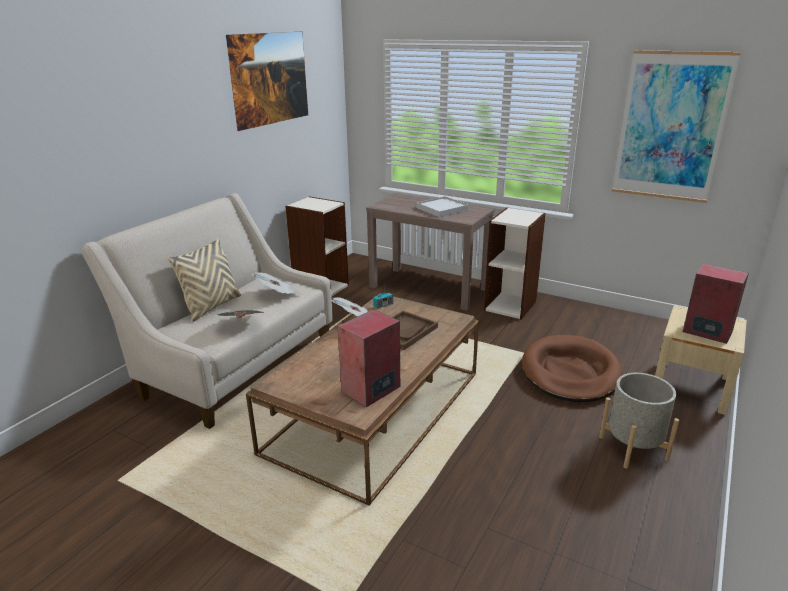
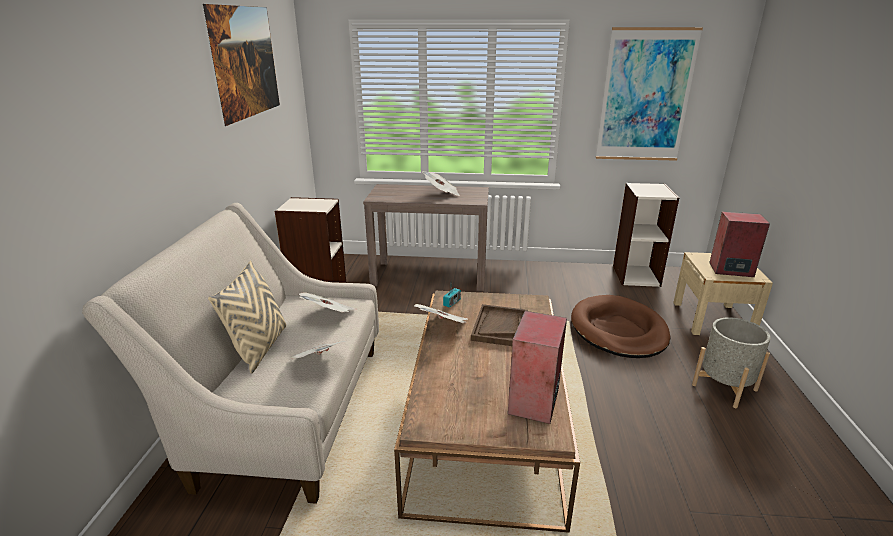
camera: 25 degrees left, 0 degrees up
(442, 209) = (442, 193): white tray -> newspaper
(510, 305) = (517, 278): bookcase -> bookcase (636, 275)

